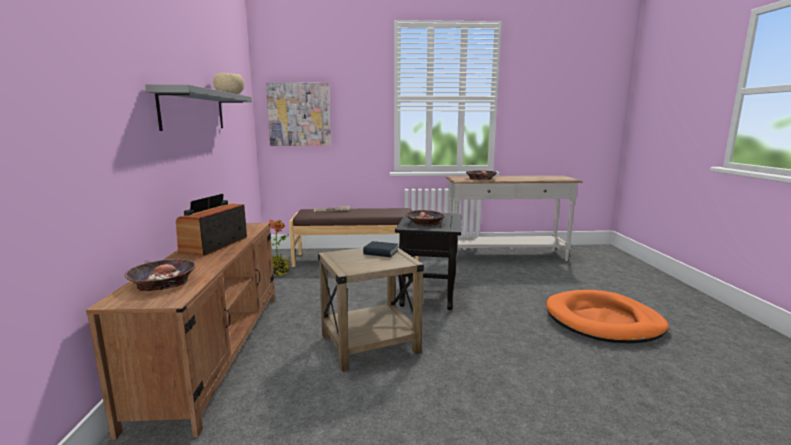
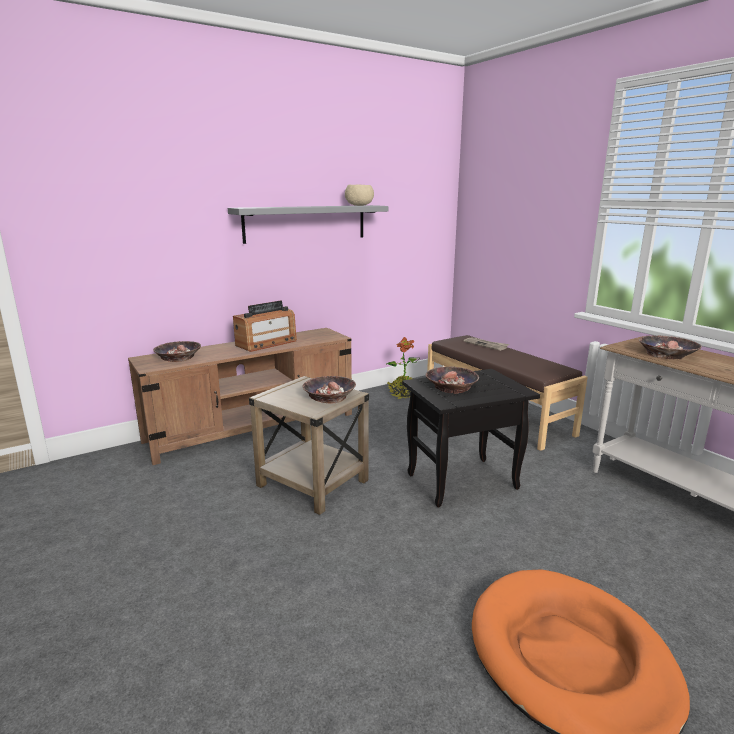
camera: 60 degrees right, 5 degrees up
(214, 245) = (266, 343): radio -> radio turned 150 degrees clockwise
(299, 114) = (493, 220): picture -> none
(381, 253) = (329, 395): book -> bowl

